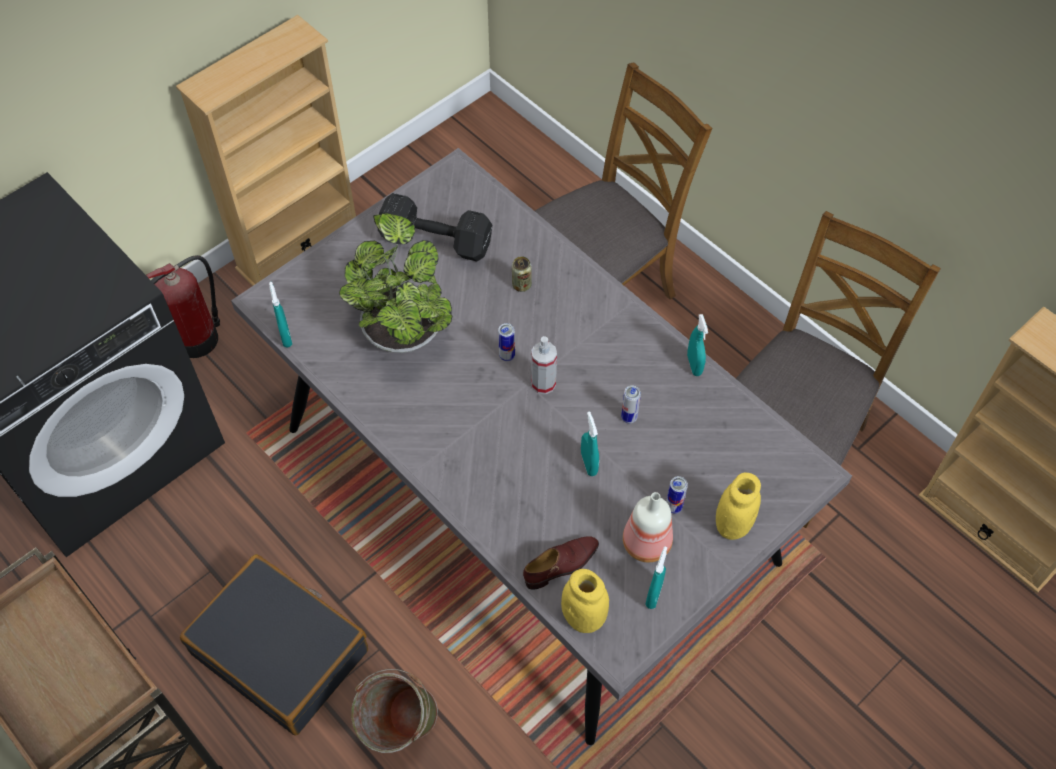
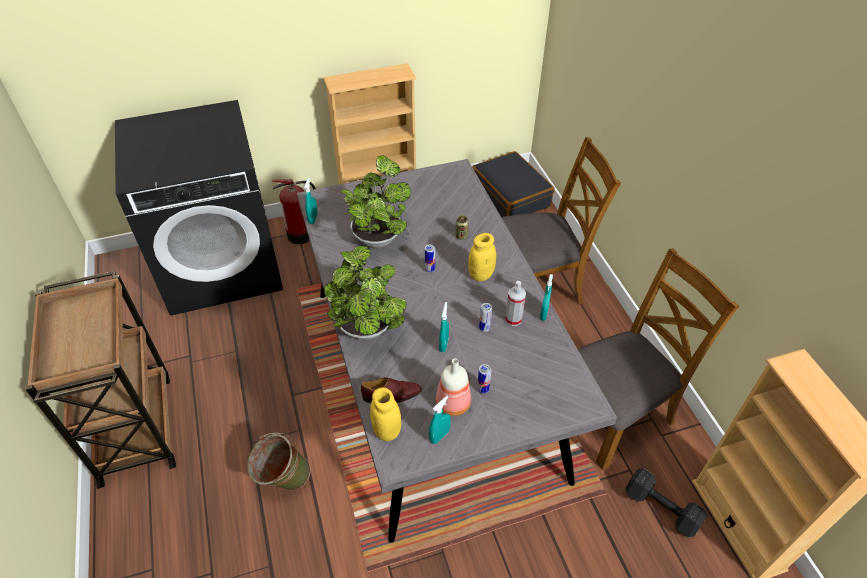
camera: 25 degrees right, 10 degrees down
(281, 651) = (246, 408): black suitcase -> black suitcase (510, 195)
(434, 240) = (425, 198): black dumbbell -> black dumbbell (660, 507)
(475, 487) = (367, 332): none -> potted plant
(543, 383) = (442, 291): spray bottle -> spray bottle (513, 319)
(732, 525) = (516, 415): yellow jar -> yellow jar (480, 275)

